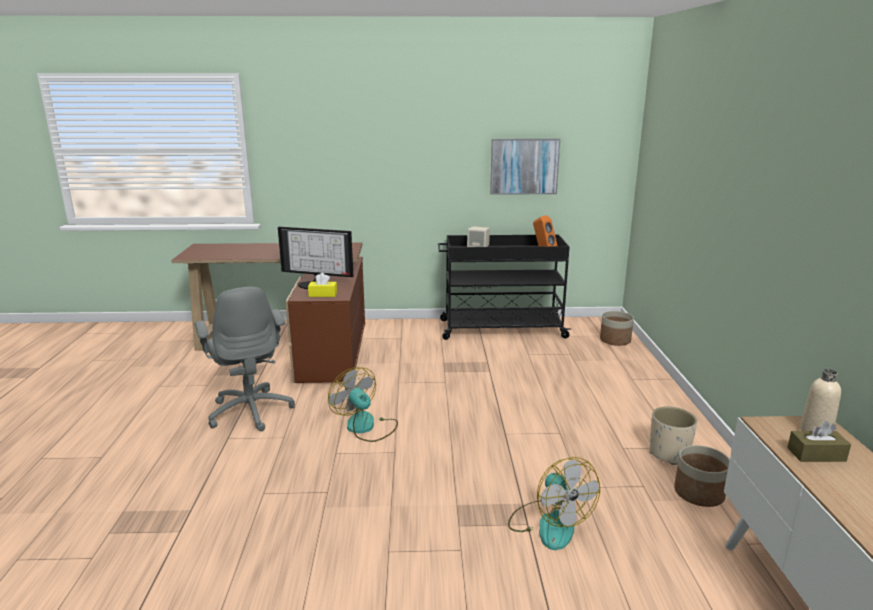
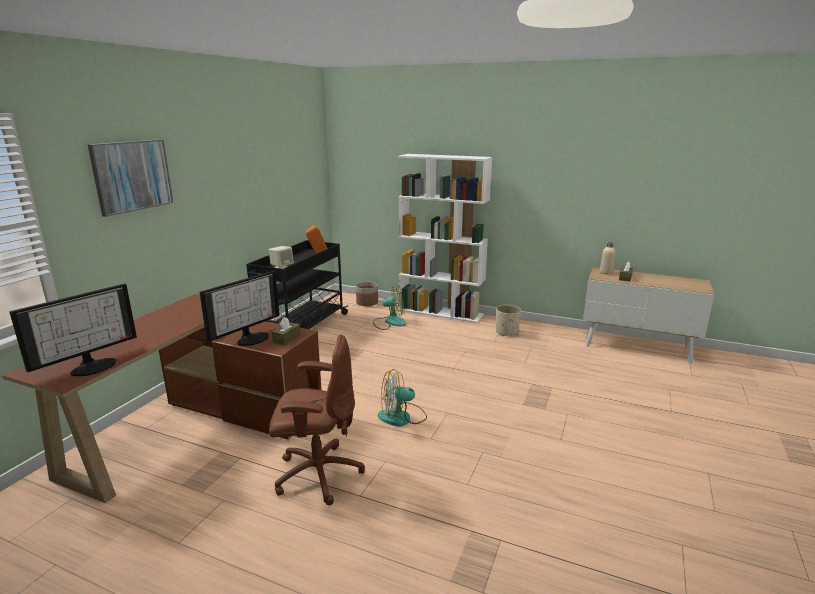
camera: 65 degrees left, 0 degrees up
(211, 255) = (93, 366): none -> monitor
(251, 411) = (317, 474): grey office chair -> brown office chair
(323, 294) = (286, 338): yellow tissue box -> brown tissue box
(524, 166) = (278, 189): picture -> picture (132, 176)
(549, 524) = (553, 381): fan -> fan (390, 322)
(660, 390) = (441, 312): none -> white bookcase
(699, 493) = (544, 337): planter -> none

